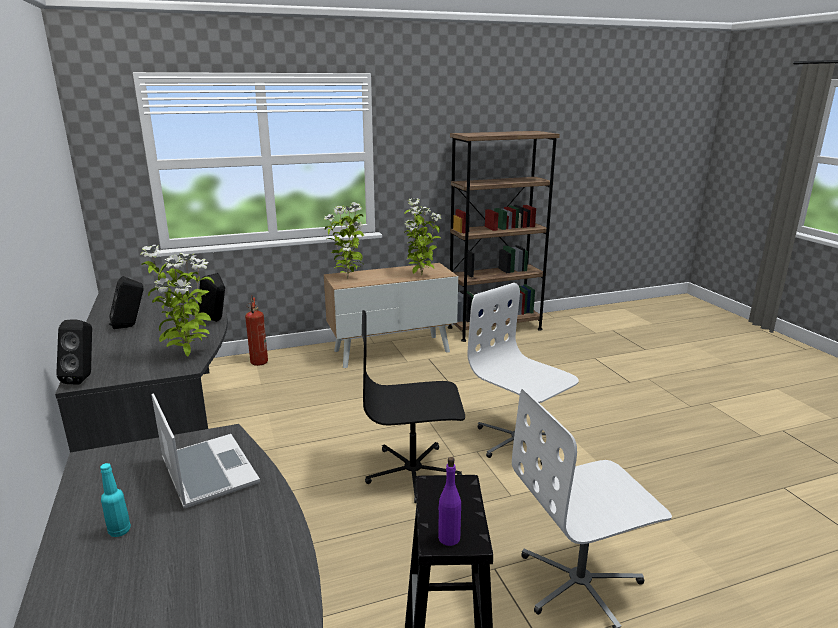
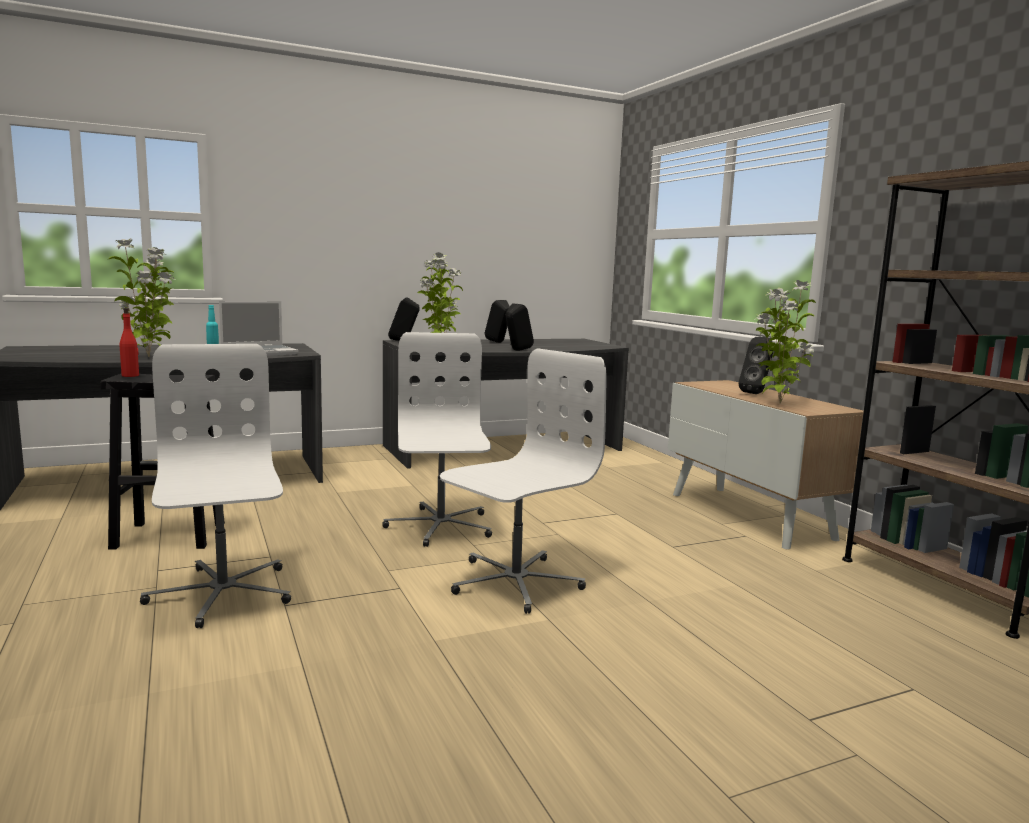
camera: 85 degrees right, 10 degrees down
(259, 364) = (653, 464): fire extinguisher -> none
(348, 278) = (721, 384): potted plant -> potted plant (150, 357)
(385, 275) = (756, 393): none -> black speaker
(413, 472) = (439, 526): black office chair -> white office chair
(448, 538) = (130, 375): purple bottle -> red bottle

